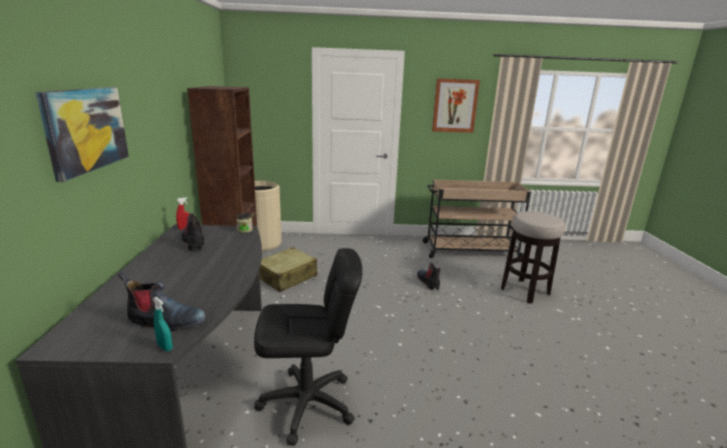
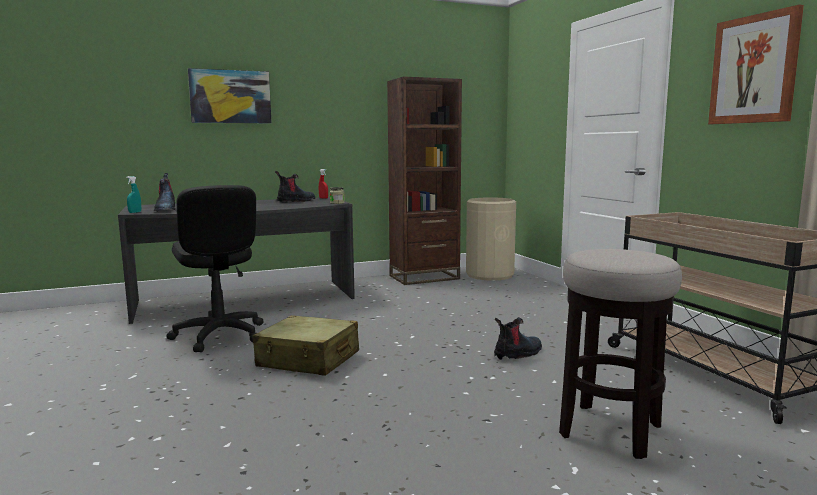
camera: 70 degrees right, 10 degrees down
(287, 277) = (428, 295): beige suitcase -> beige suitcase (308, 360)

